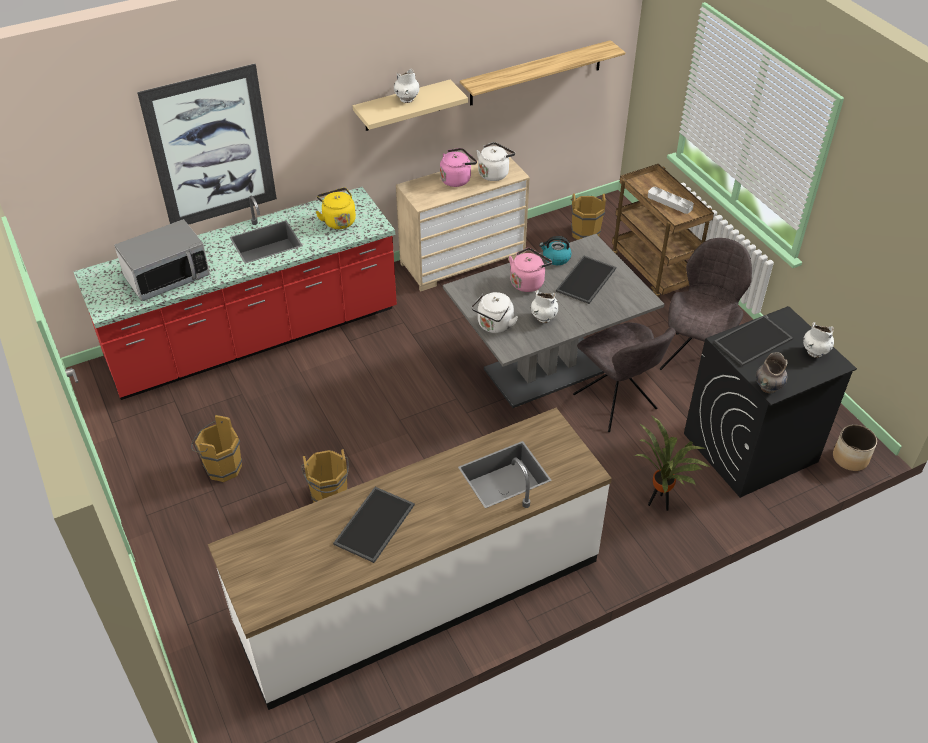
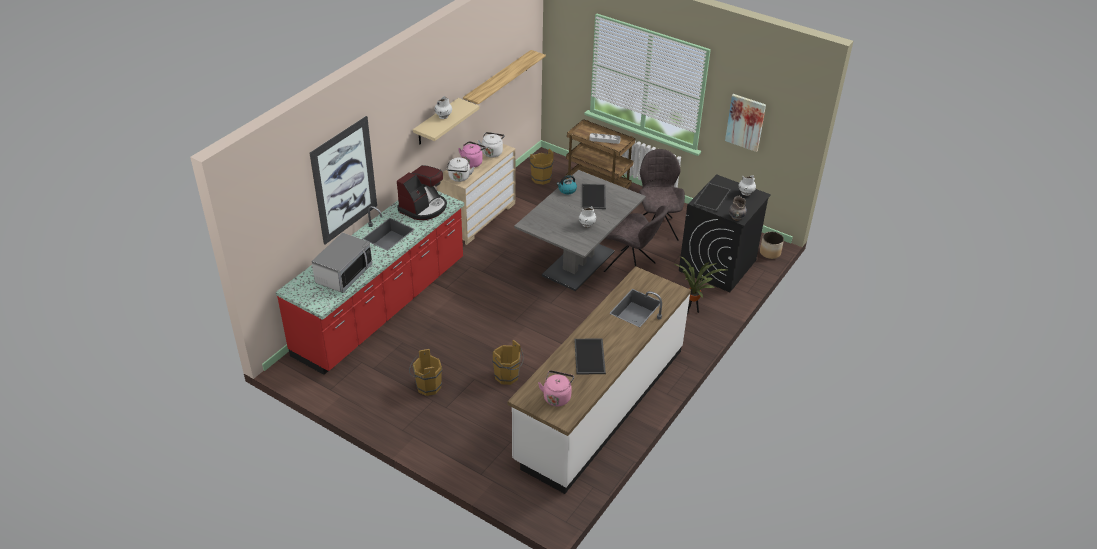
camera: 30 degrees left, 5 degrees down
(338, 220) = (423, 207): yellow kettle -> coffee machine
(494, 326) = (563, 238): white kettle -> white kettle (459, 178)
(528, 282) = (562, 208): pink kettle -> pink kettle (557, 397)
(870, 237) = (745, 122): none -> picture

